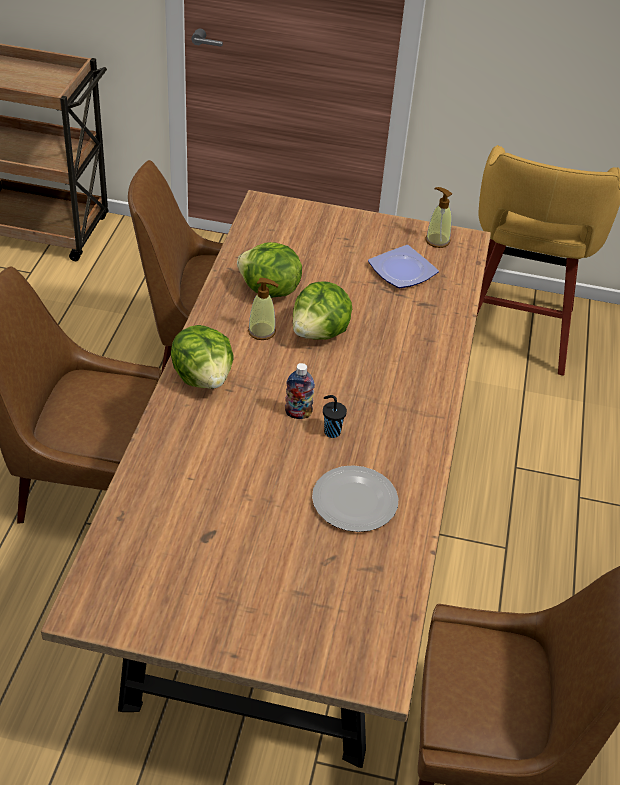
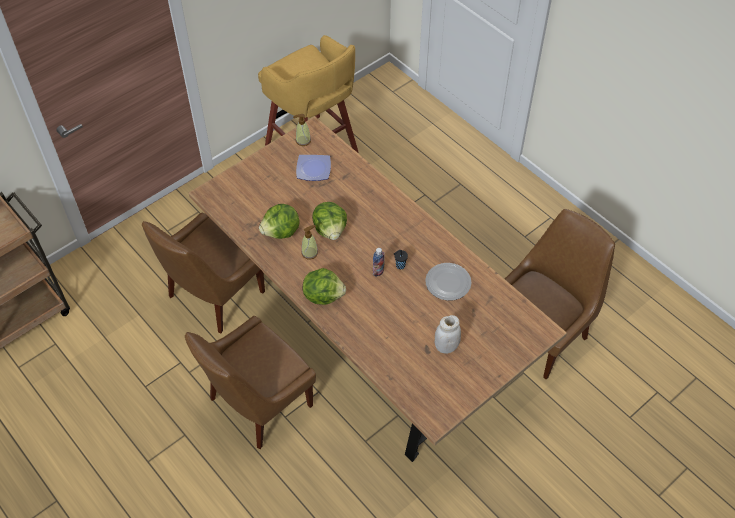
camera: 50 degrees left, 10 degrees up
(233, 557) = (446, 346): none -> white jar

